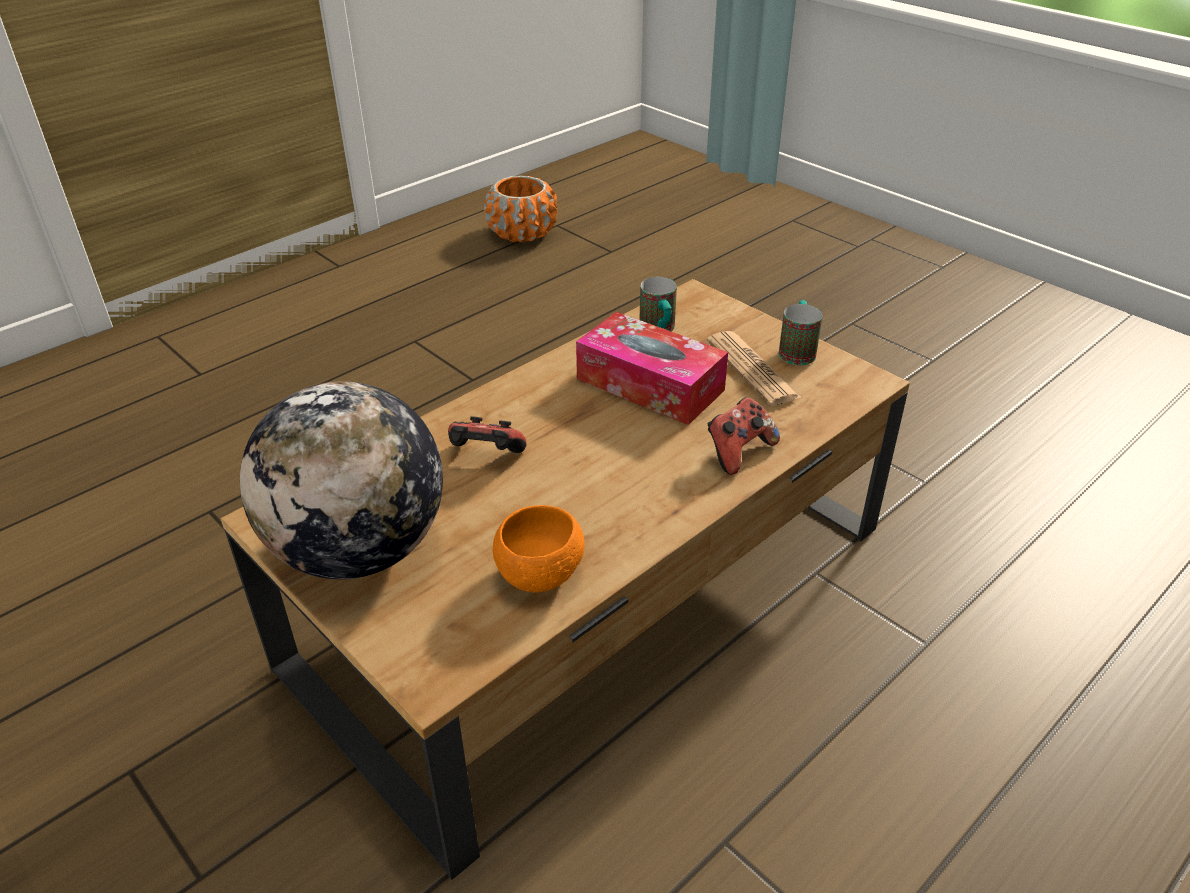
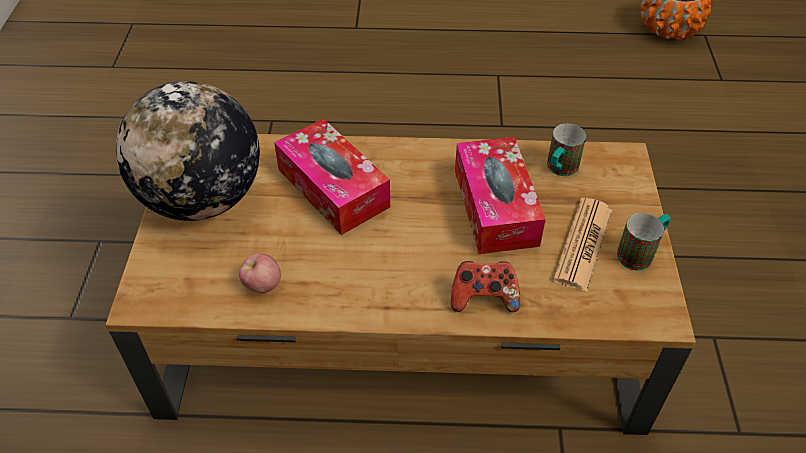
camera: 45 degrees right, 10 degrees up
(486, 457) = (333, 188): game controller -> tissue box
(539, 574) = (262, 285): orange bowl -> apple

